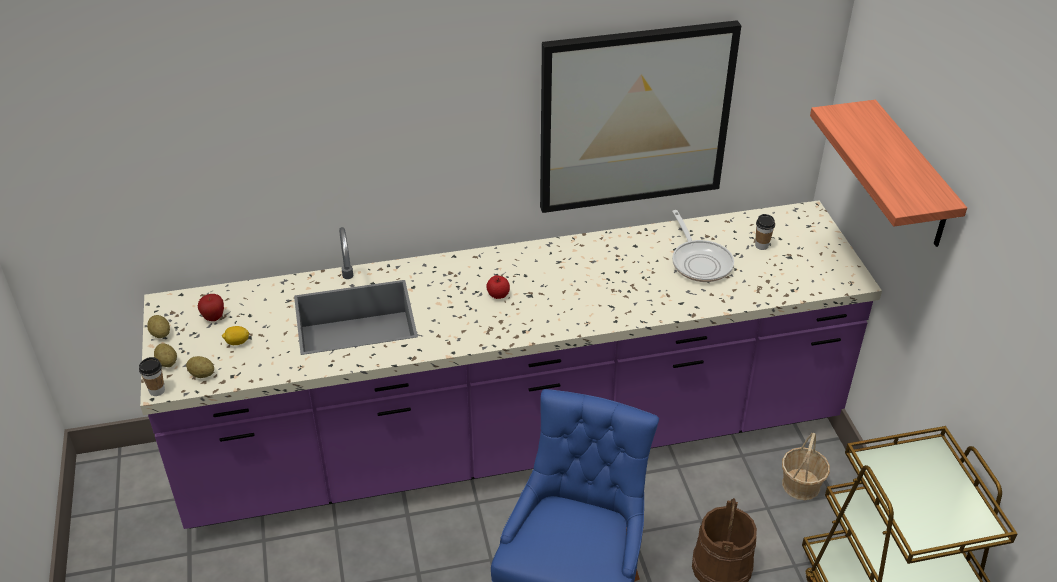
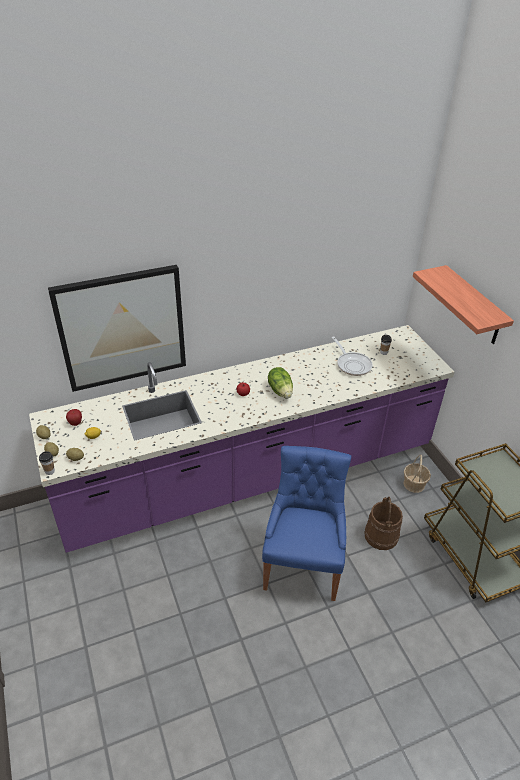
camera: 10 degrees left, 0 degrees up
(563, 295) = (281, 390): none -> lettuce
(634, 117) = (311, 284): picture -> picture (122, 328)

